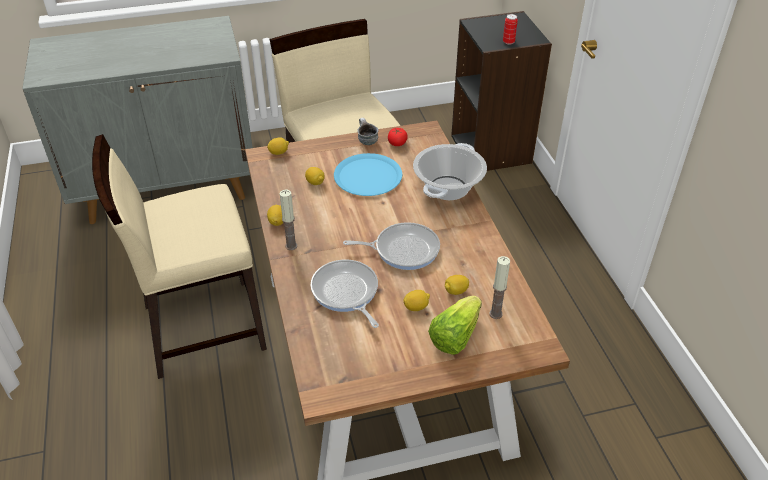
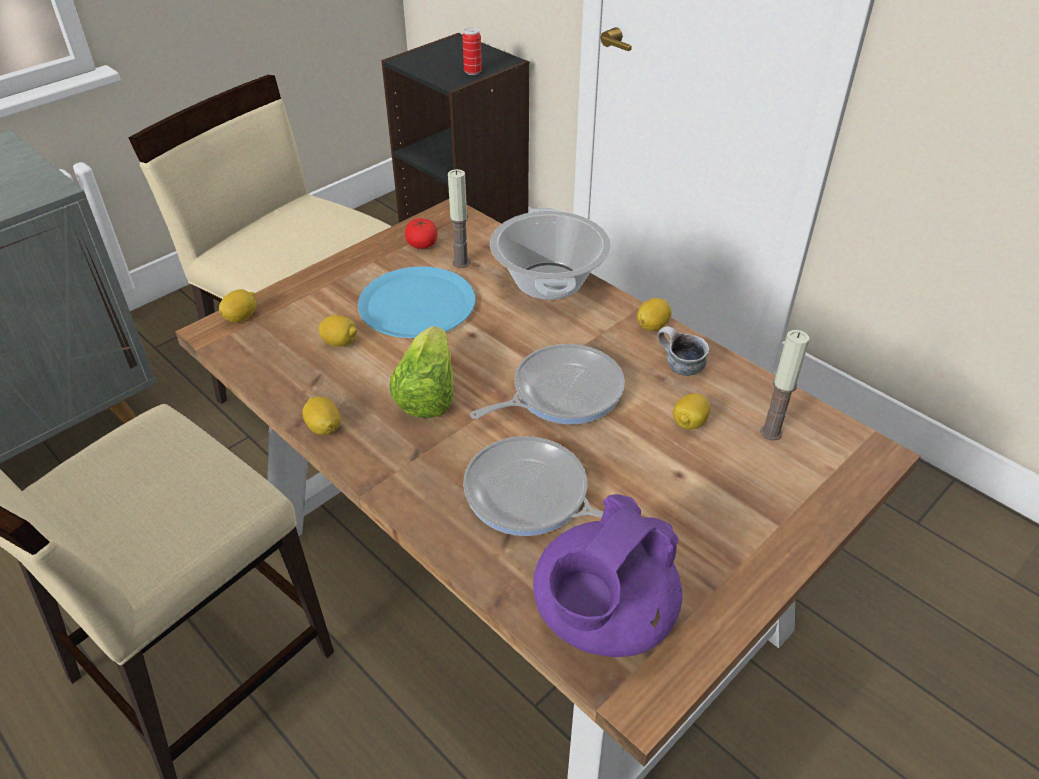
camera: 30 degrees left, 0 degrees up
(291, 246) = (379, 457): candle -> candle (461, 263)
(332, 358) = (602, 617): none -> purple teapot
(366, 141) = (372, 255): mug -> mug (678, 367)
(416, 307) = (656, 471): lemon -> lemon (652, 326)
(455, 336) = (748, 491): lettuce -> lettuce (427, 393)

